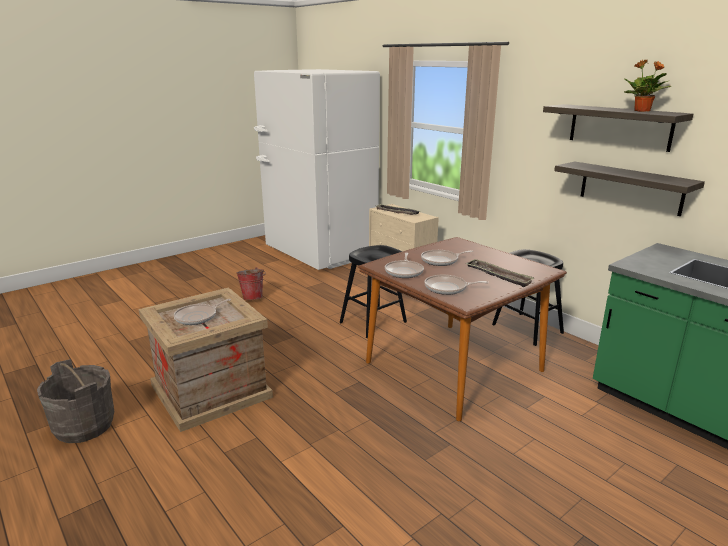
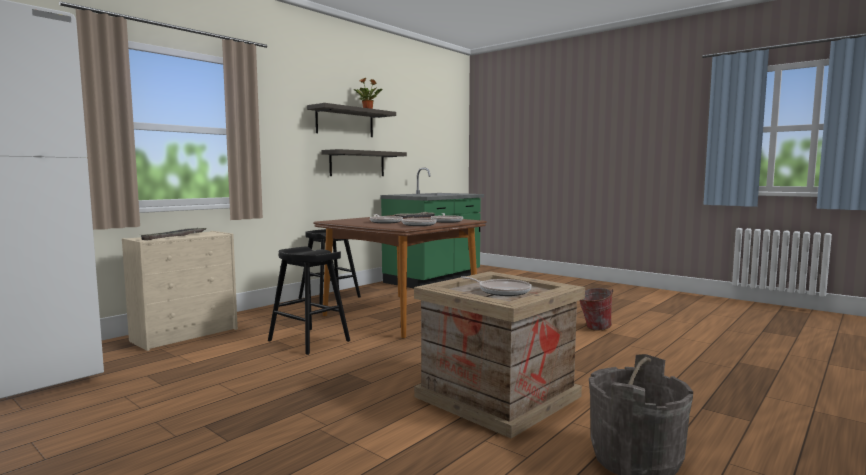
camera: 100 degrees left, 15 degrees down
(253, 298) = (184, 420): bucket -> bucket (593, 328)

